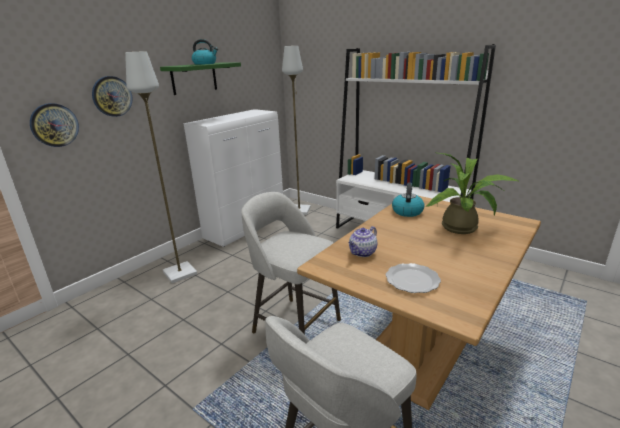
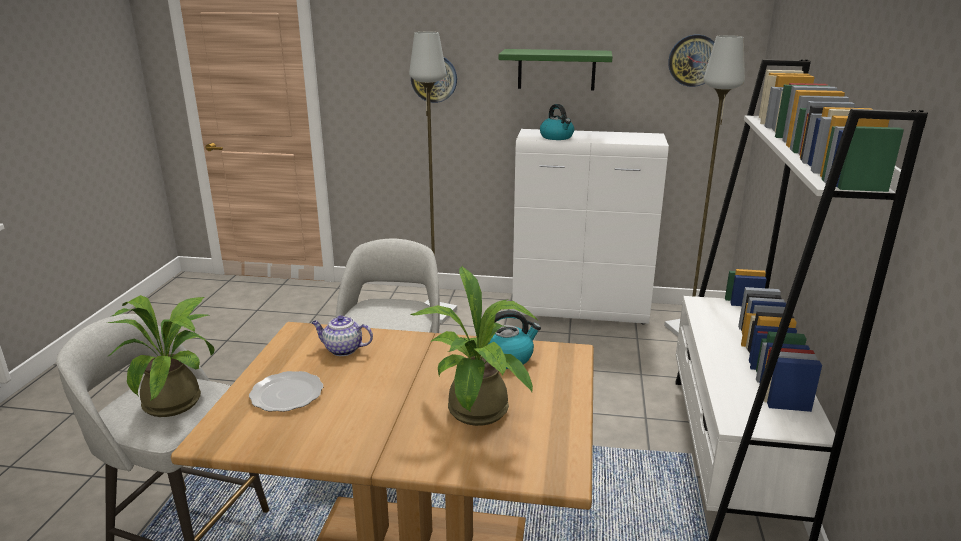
camera: 60 degrees right, 0 degrees up
(54, 125) = (368, 99): wall clock -> wall clock (694, 60)
(205, 64) = (560, 52): kettle -> kettle (557, 137)
(348, 351) = (179, 399): none -> potted plant

